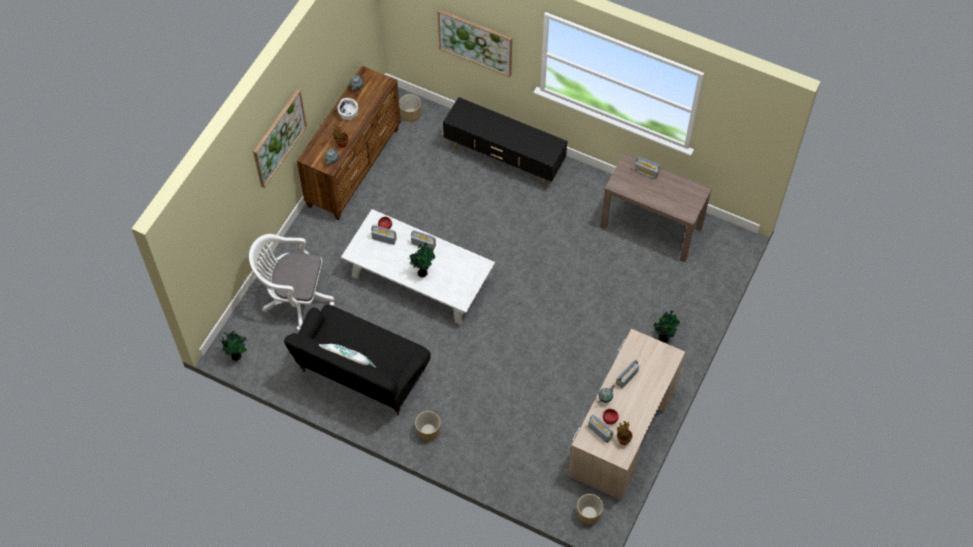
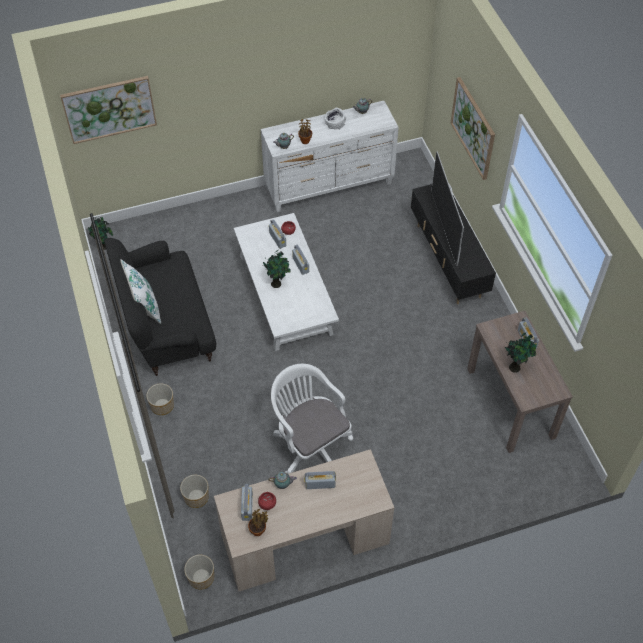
camera: 45 degrees right, 5 degrees down
(279, 138) = (240, 87): picture -> picture (109, 109)
(294, 298) = (185, 239): white office chair -> white office chair (310, 444)
(354, 167) = (329, 186): brown dresser -> white dresser
(410, 114) = (412, 180): planter -> planter (196, 497)
(497, 134) = (444, 227): none -> television
(663, 338) = (421, 496): potted plant -> potted plant (515, 367)

